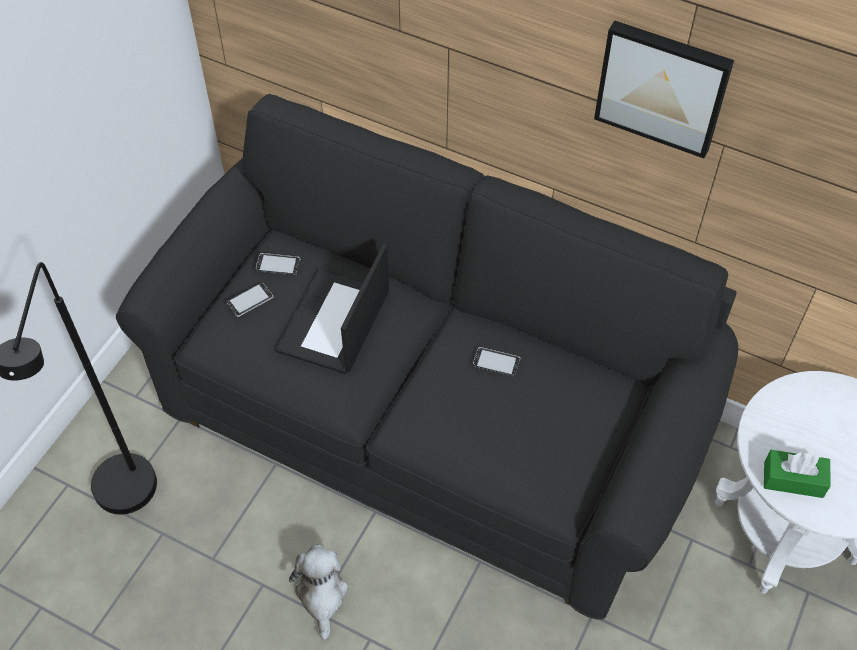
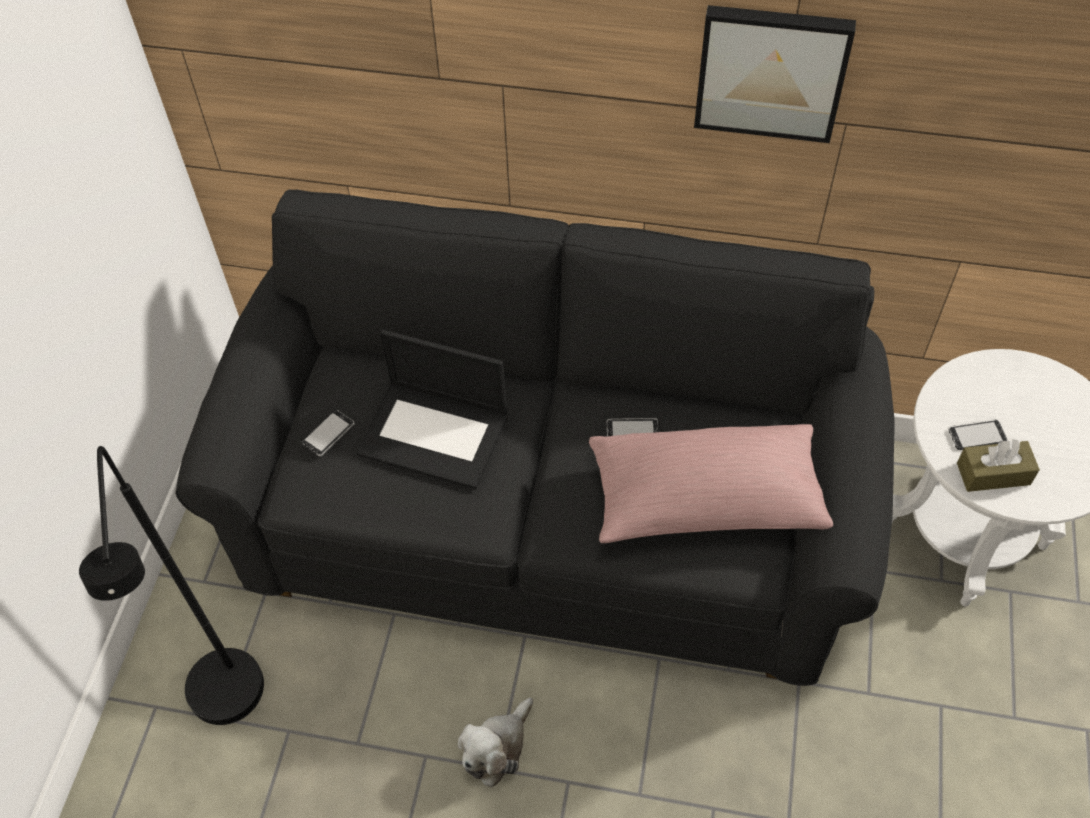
camera: 15 degrees left, 0 degrees up
(278, 265) = (347, 385): phone -> phone (976, 435)
(321, 595) = (497, 748): plush toy -> plush toy turned 120 degrees counterclockwise
(334, 323) = (435, 434): laptop -> laptop turned 75 degrees counterclockwise
(536, 435) = (705, 500): none -> pink pillow
(793, 479) = (993, 474): green tissue box -> brown tissue box

